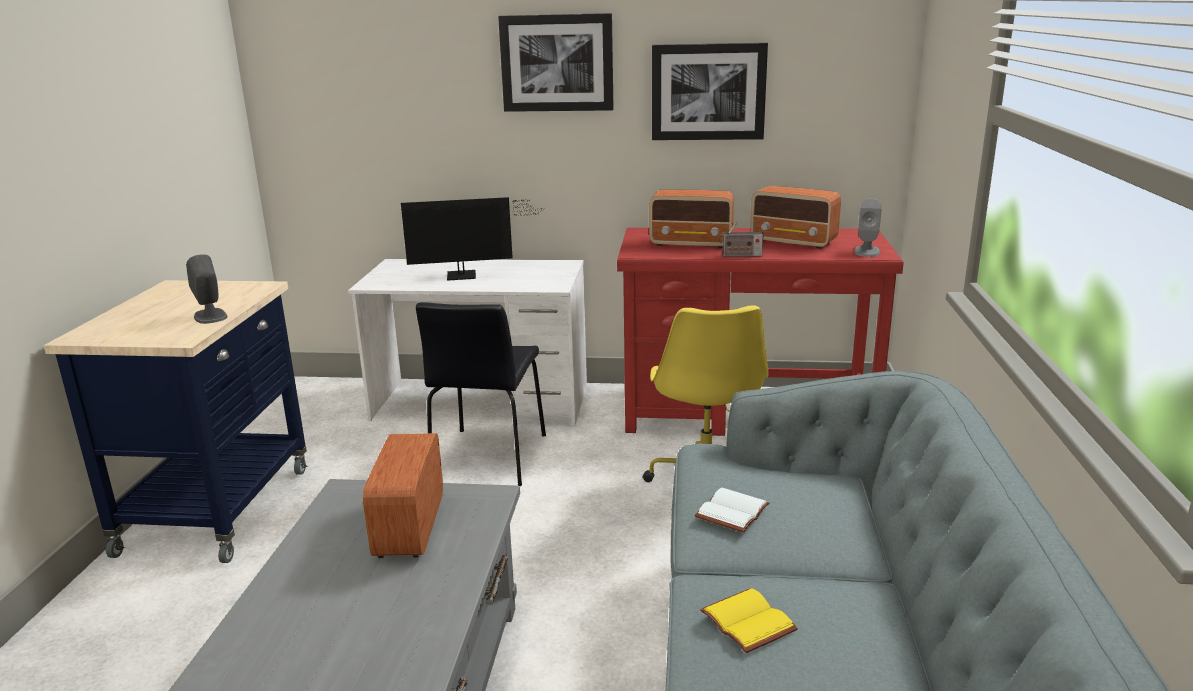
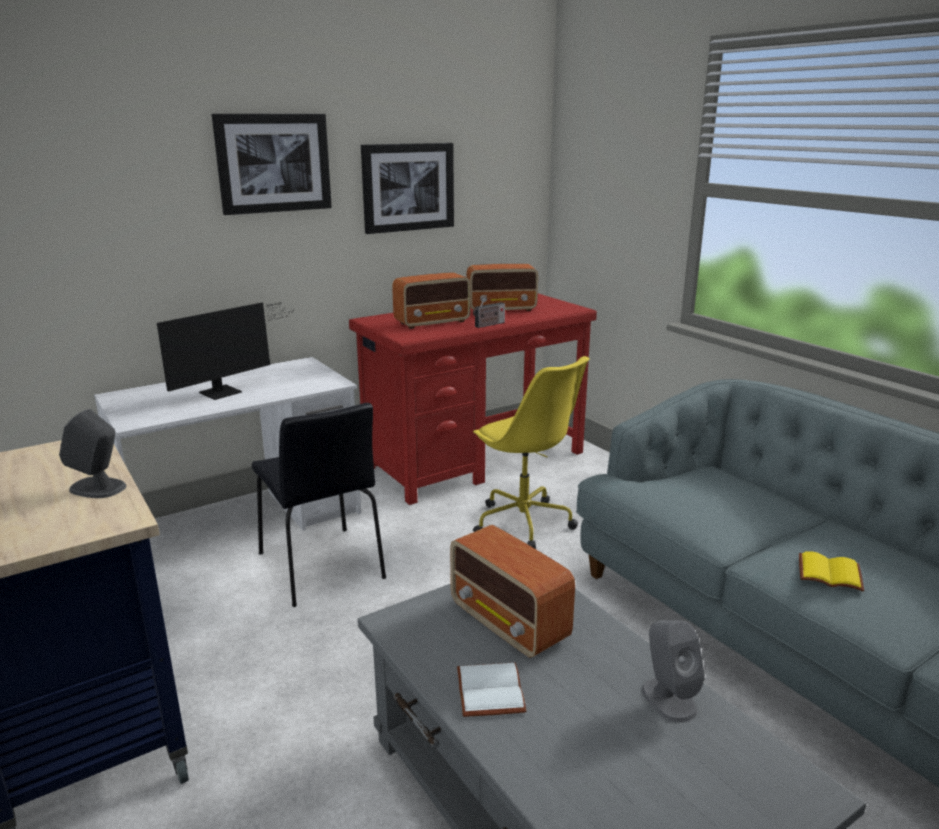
camera: 40 degrees left, 0 degrees up
(731, 510) = (698, 511): white book -> white book (488, 690)
(867, 251) = (562, 307): grey speaker -> grey speaker (668, 699)

